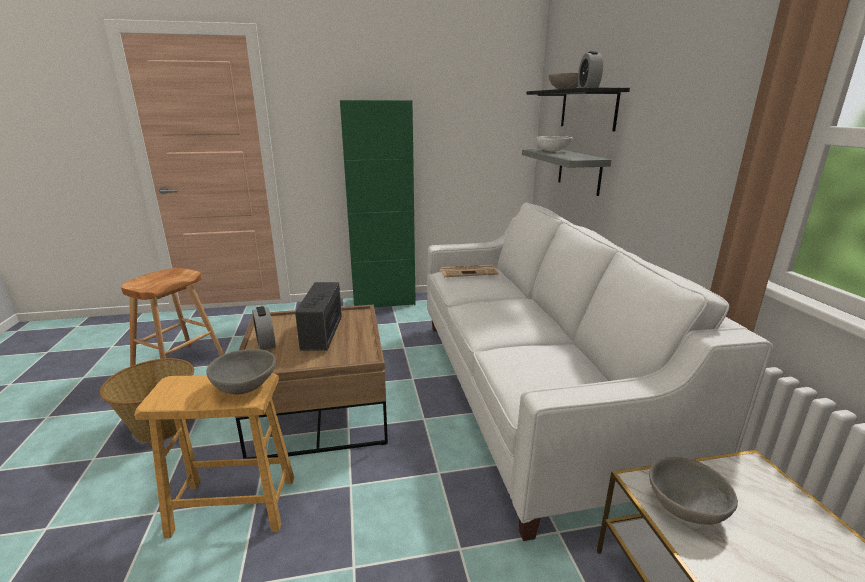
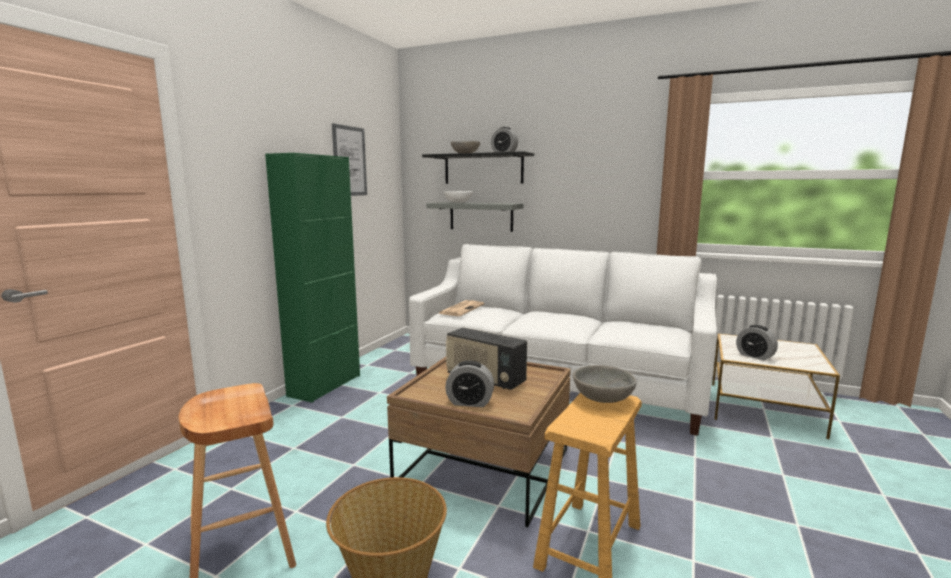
camera: 55 degrees left, 10 degrees down
(450, 101) = (349, 161): none -> picture
(686, 507) = (755, 356): grey bowl -> alarm clock

